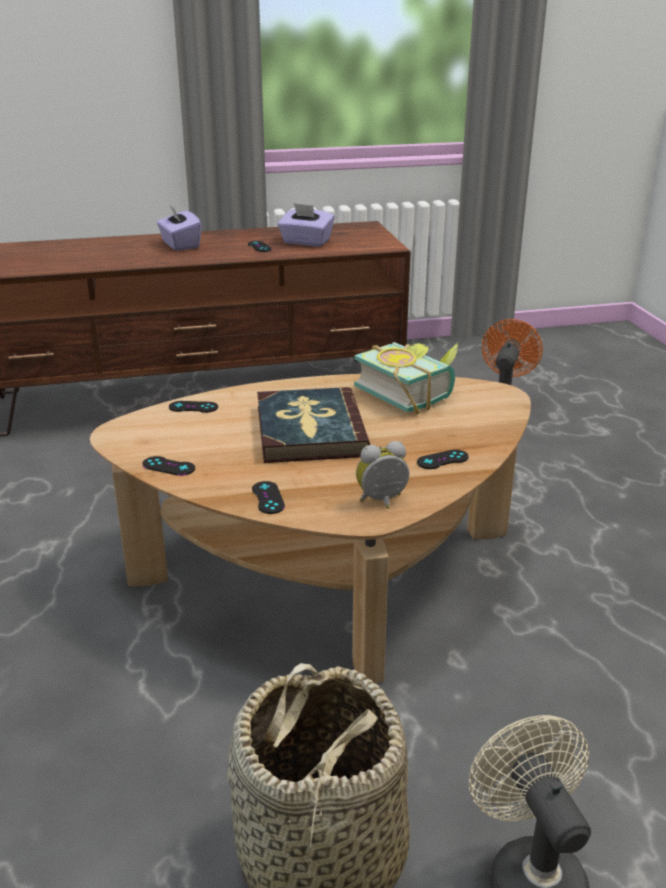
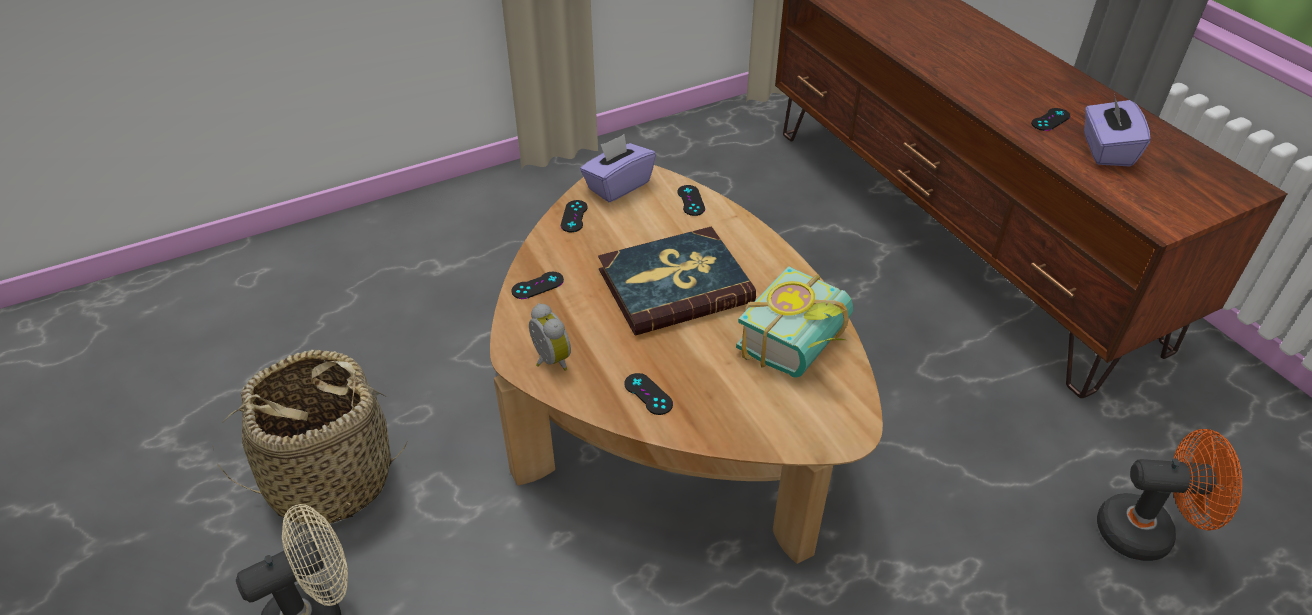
camera: 75 degrees right, 15 degrees up
(180, 245) = (1003, 66): purple tissue box -> purple tissue box (618, 185)

